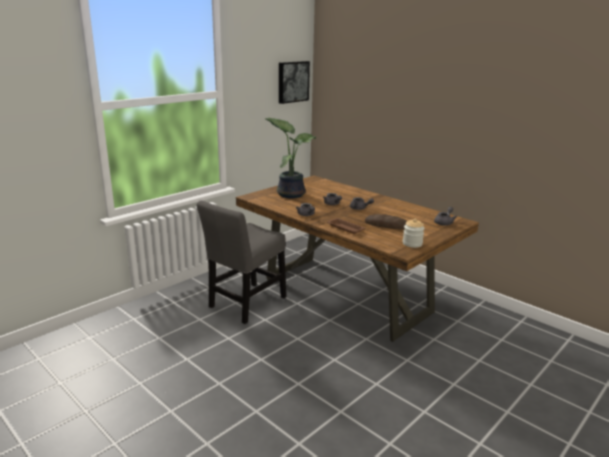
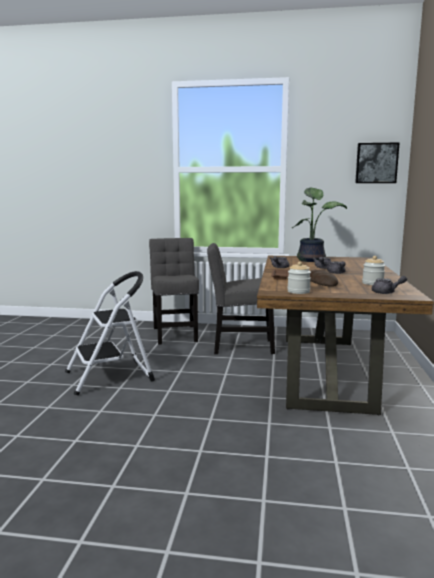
camera: 55 degrees right, 10 degrees down
(154, 320) = (175, 333): none -> grey chair
(220, 406) = (112, 376): none -> step ladder
(411, 214) = (372, 283): none -> jar

